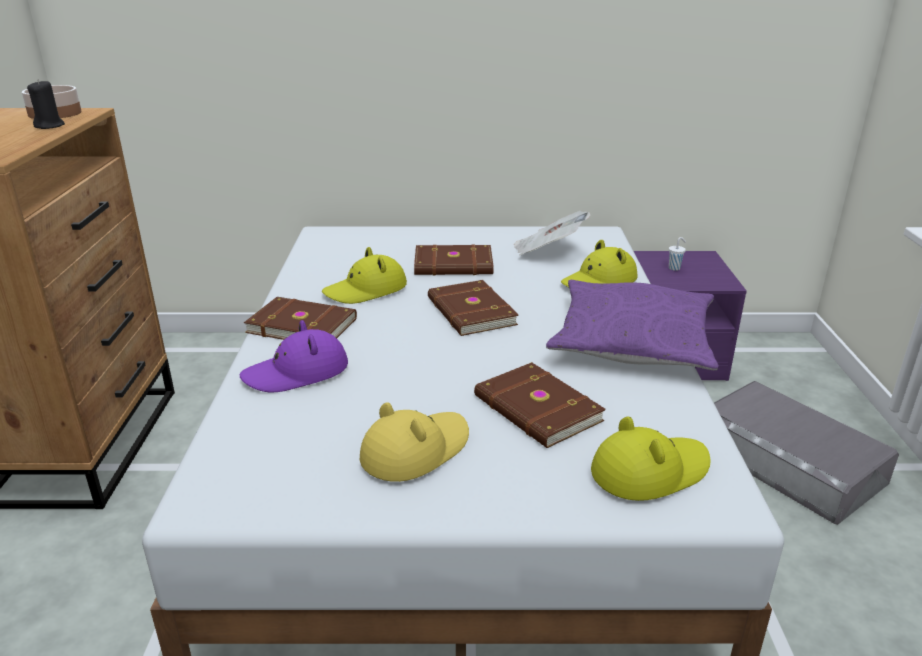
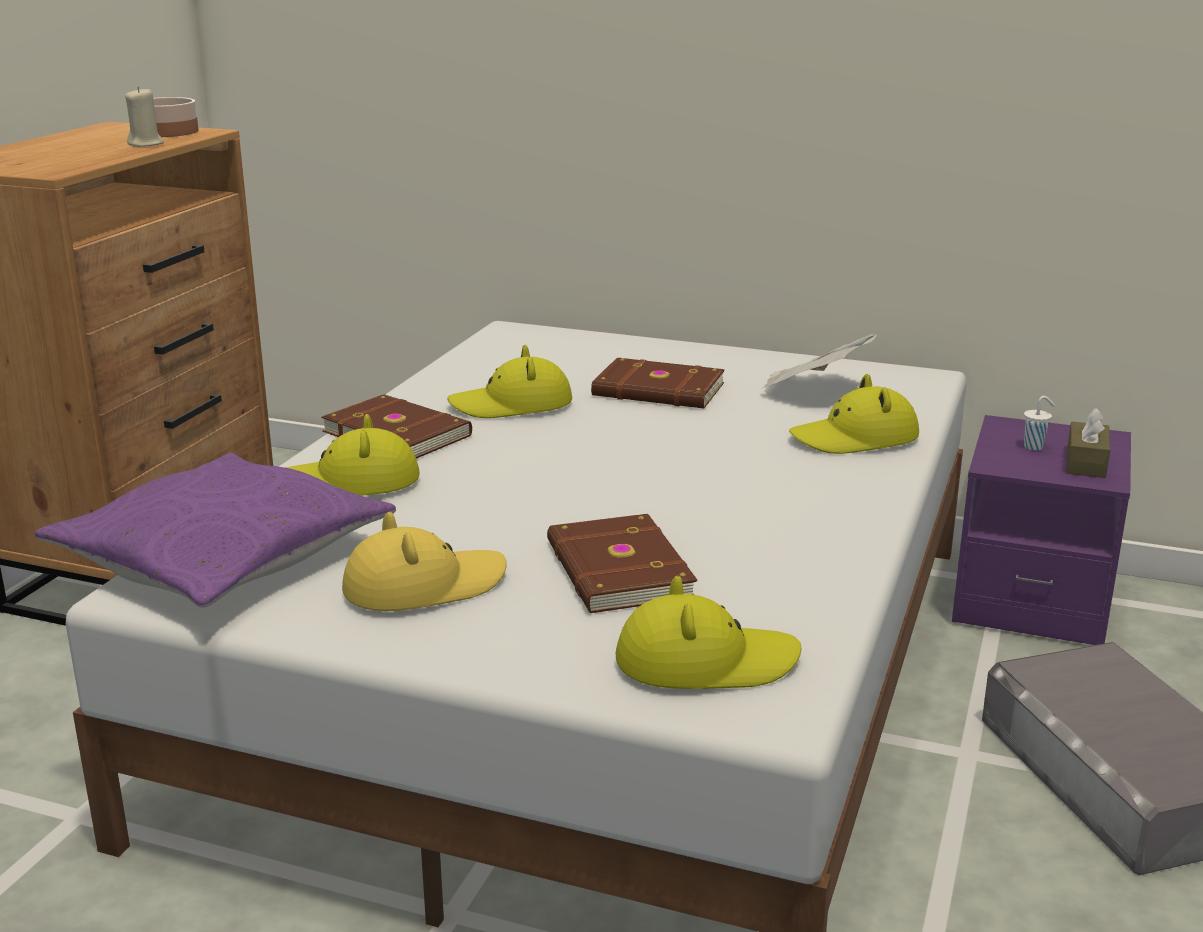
camera: 20 degrees right, 5 degrees down
(50, 126) = (146, 144): black candle -> beige candle
(297, 372) = (350, 483): purple hat -> yellow hat
(470, 312) = (629, 449): brown book -> none
(632, 341) = (831, 516): purple pillow -> purple pillow (222, 556)
(709, 274) = (1086, 463): none -> brown tissue box

